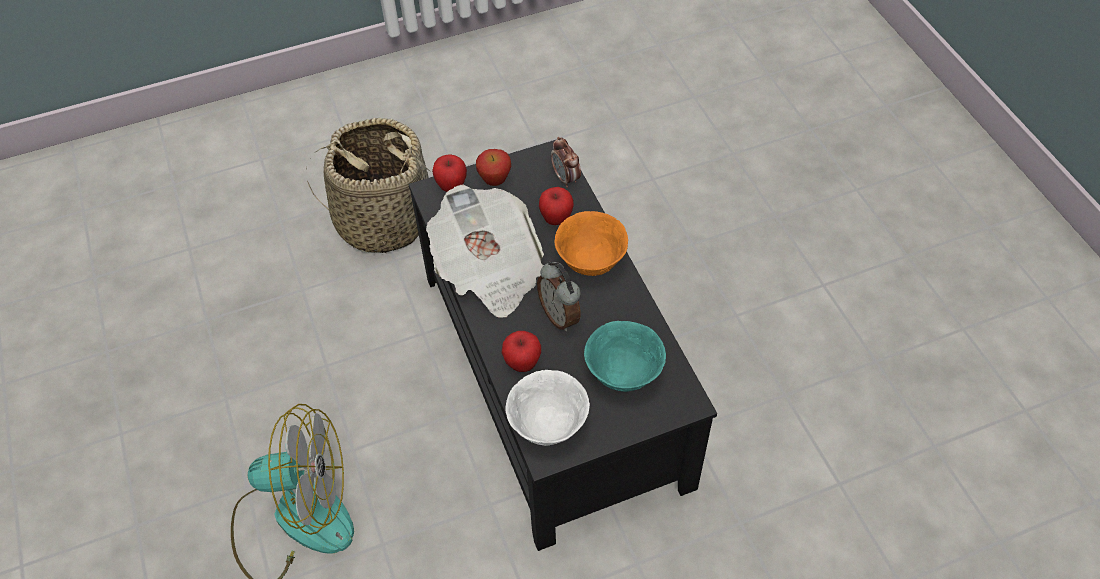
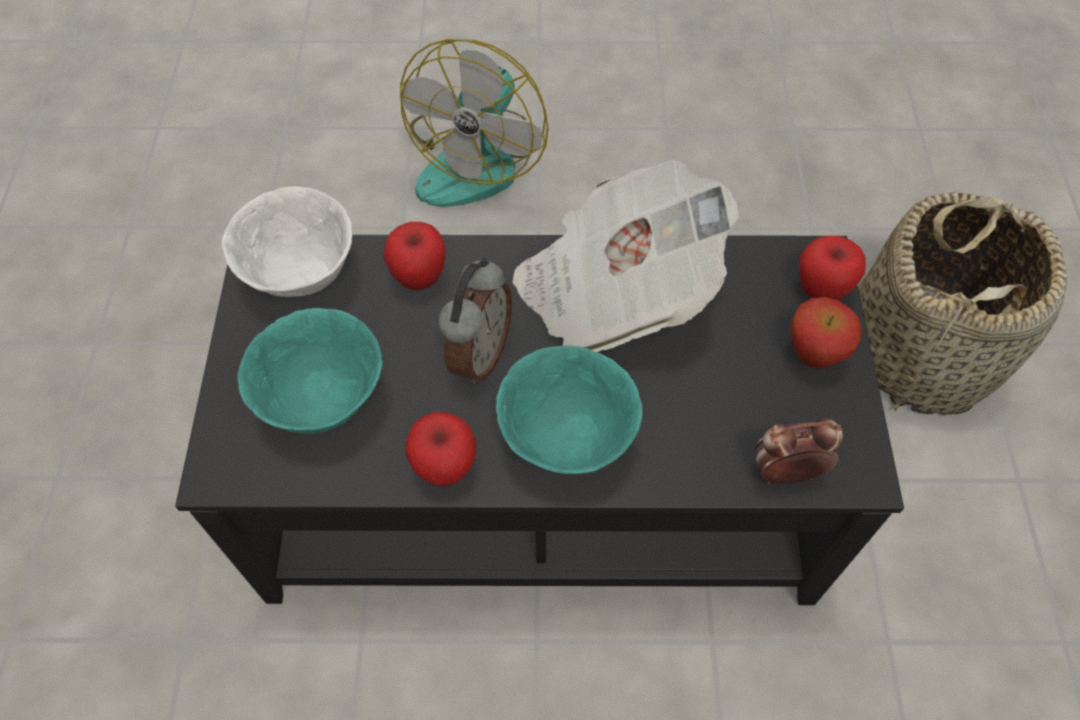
camera: 110 degrees right, 5 degrees up
(556, 219) = (688, 420): apple -> apple (445, 468)
(560, 315) = (478, 354): alarm clock -> alarm clock turned 120 degrees clockwise
(591, 262) = (567, 439): orange bowl -> turquoise bowl

